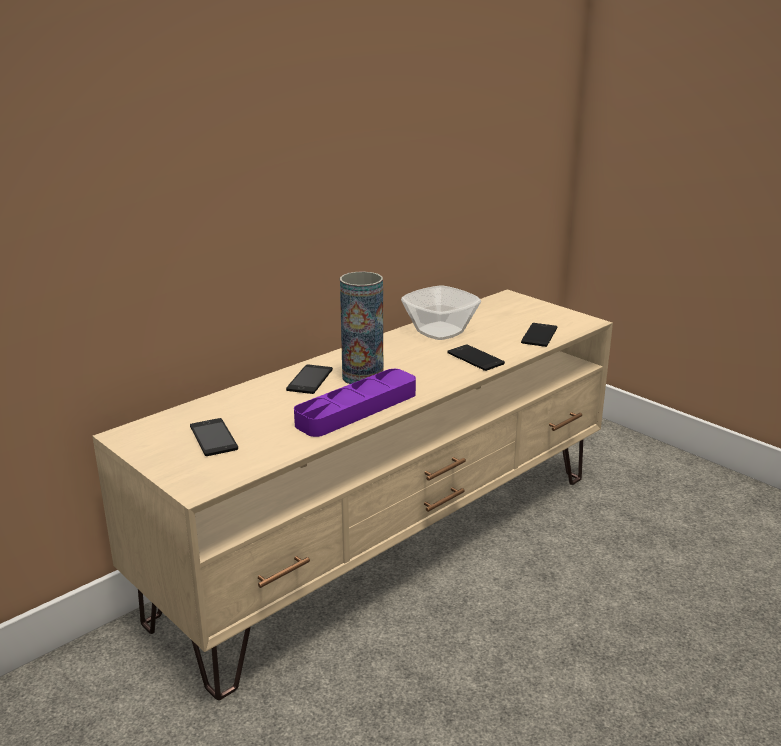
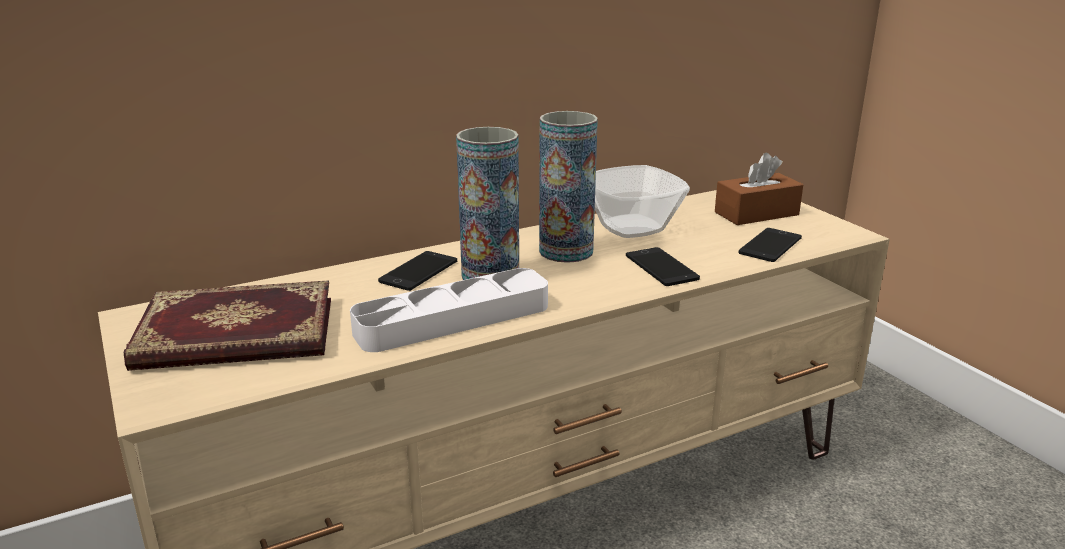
camera: 15 degrees right, 0 degrees up
(213, 438) = (237, 335): phone -> book
(357, 409) = (453, 319): purple tray -> white tray
(404, 354) = (566, 251): none -> vase
(520, 313) = (756, 213): none -> brown tissue box

